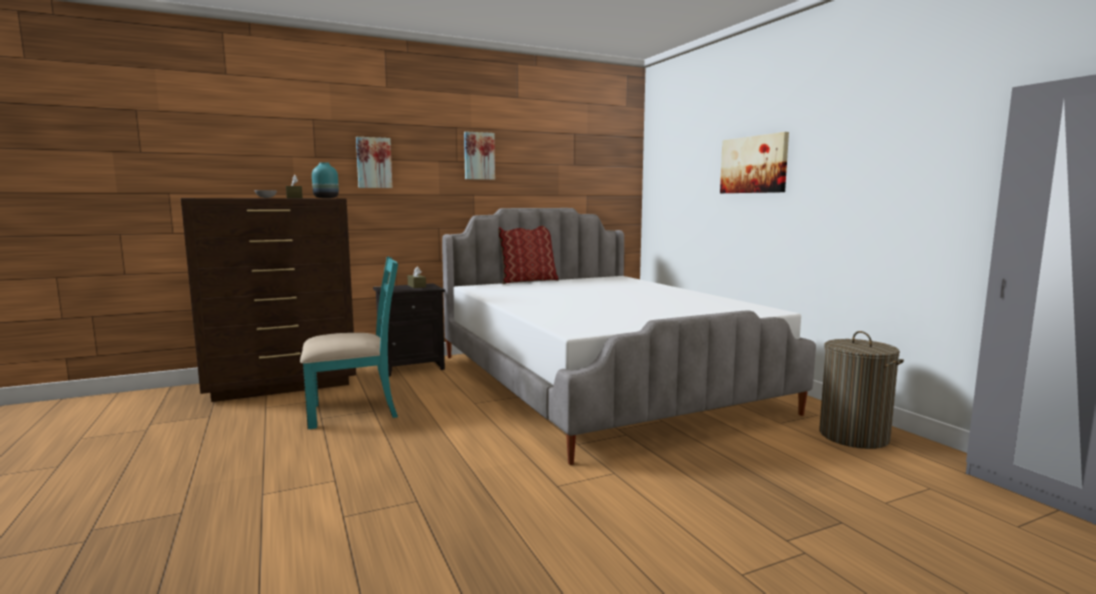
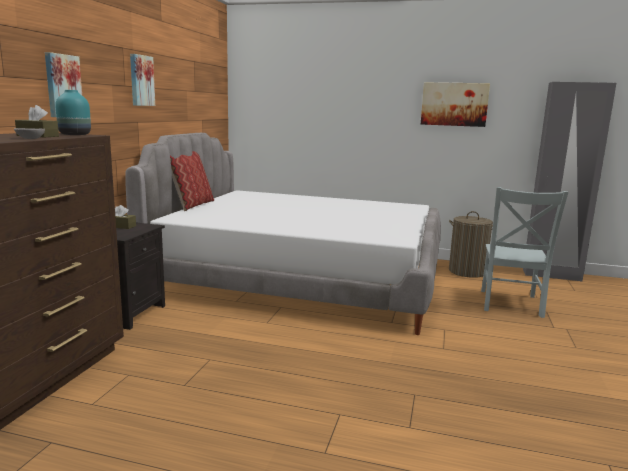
camera: 50 degrees left, 5 degrees up
(354, 411) = (194, 367): turquoise chair -> none
(754, 164) = (358, 103): picture -> picture (454, 104)
(800, 490) = (510, 304): none -> grey chair

